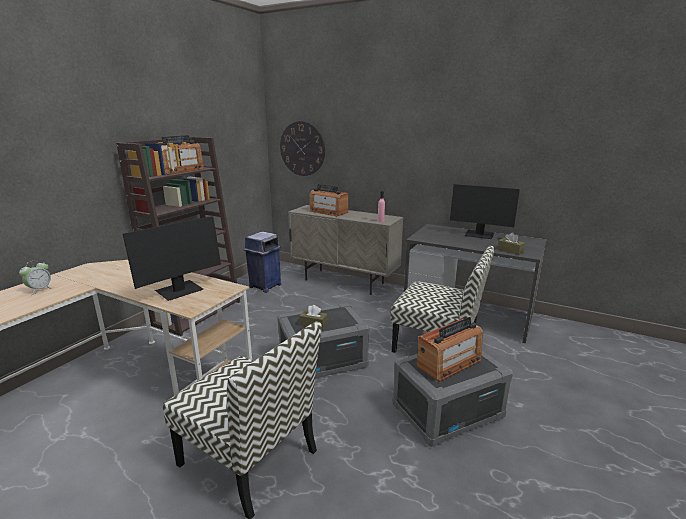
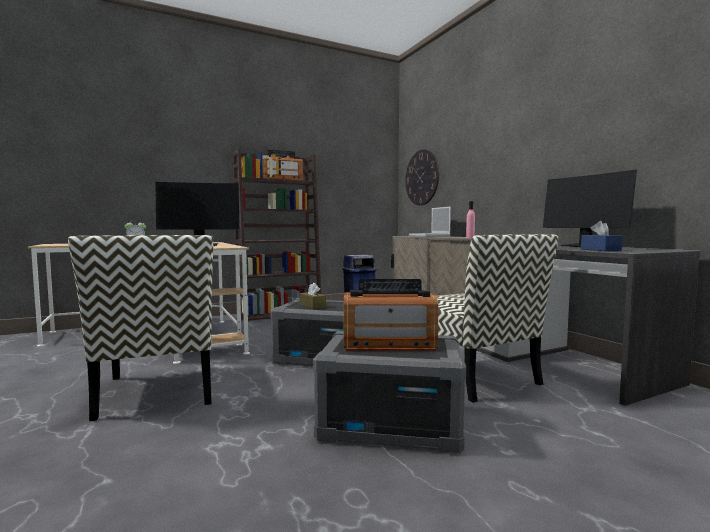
camera: 35 degrees right, 15 degrees down
(328, 212) = (430, 236): radio -> laptop
(510, 250) = (600, 250): brown tissue box -> blue tissue box

